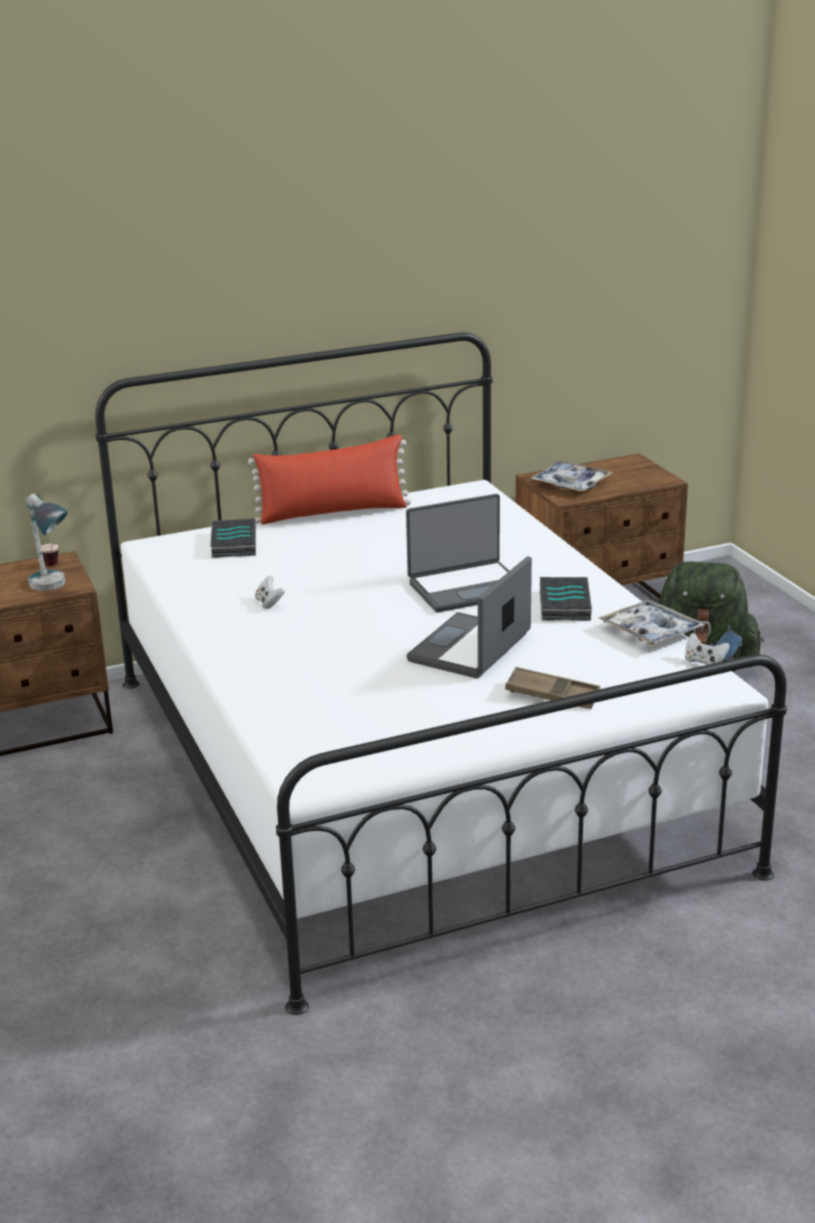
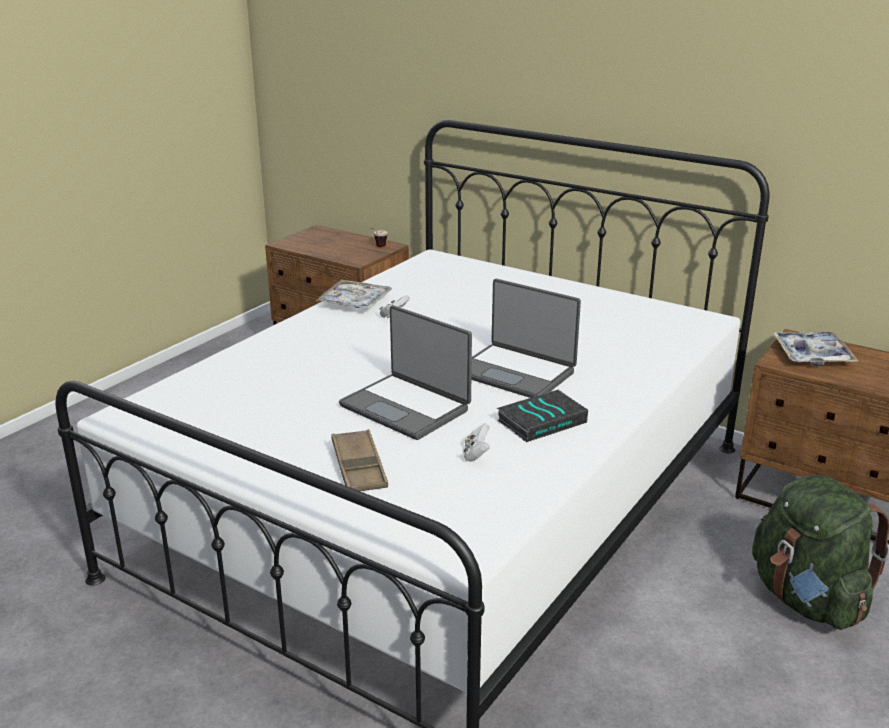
camera: 55 degrees right, 0 degrees up
(52, 589) = (347, 257): table lamp -> none
(232, 543) = (473, 276): book -> none
(333, 512) = (575, 288): red pillow -> none
(471, 648) = (406, 407): laptop -> laptop turned 135 degrees counterclockwise
(650, 632) = (542, 479): tray -> tray (355, 302)
(704, 662) = (512, 527): white game controller -> white game controller (476, 454)

